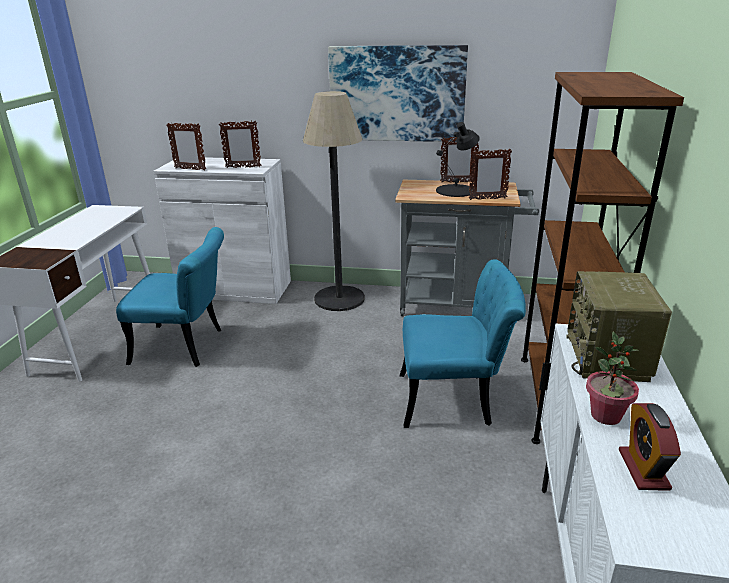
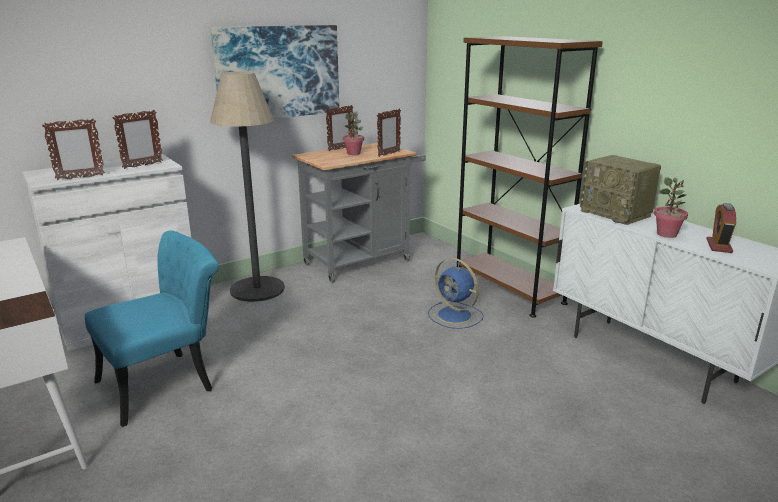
camera: 45 degrees left, 5 degrees down
(455, 399) = (456, 316): turquoise chair -> blue fan
(456, 190) = (354, 153): black table lamp -> potted plant
(643, 469) = (719, 246): alarm clock -> alarm clock turned 60 degrees clockwise

